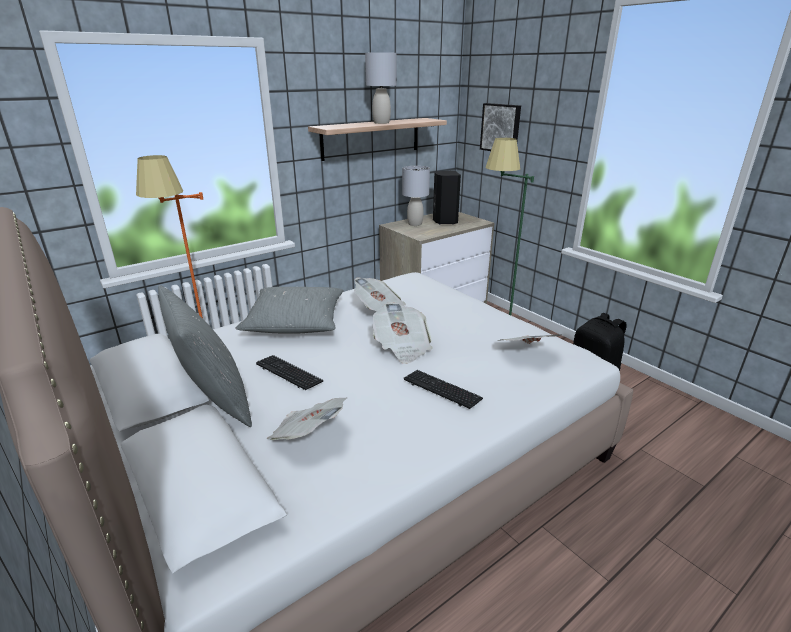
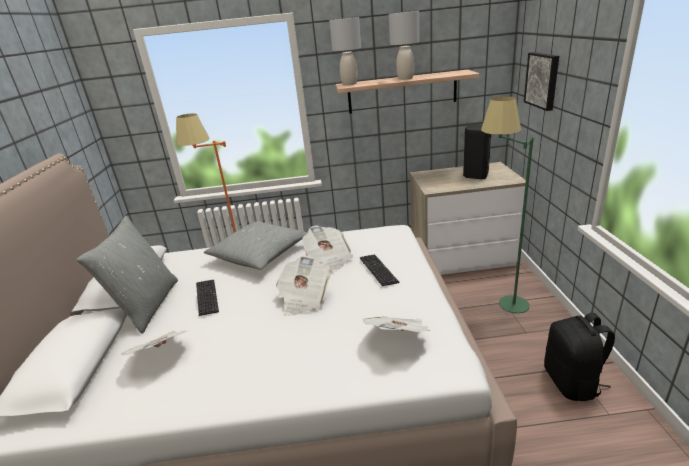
camera: 35 degrees right, 0 degrees up
(414, 224) = (442, 175): grey table lamp -> grey table lamp (349, 84)
(442, 390) = (285, 350): keyboard -> keyboard (378, 271)

